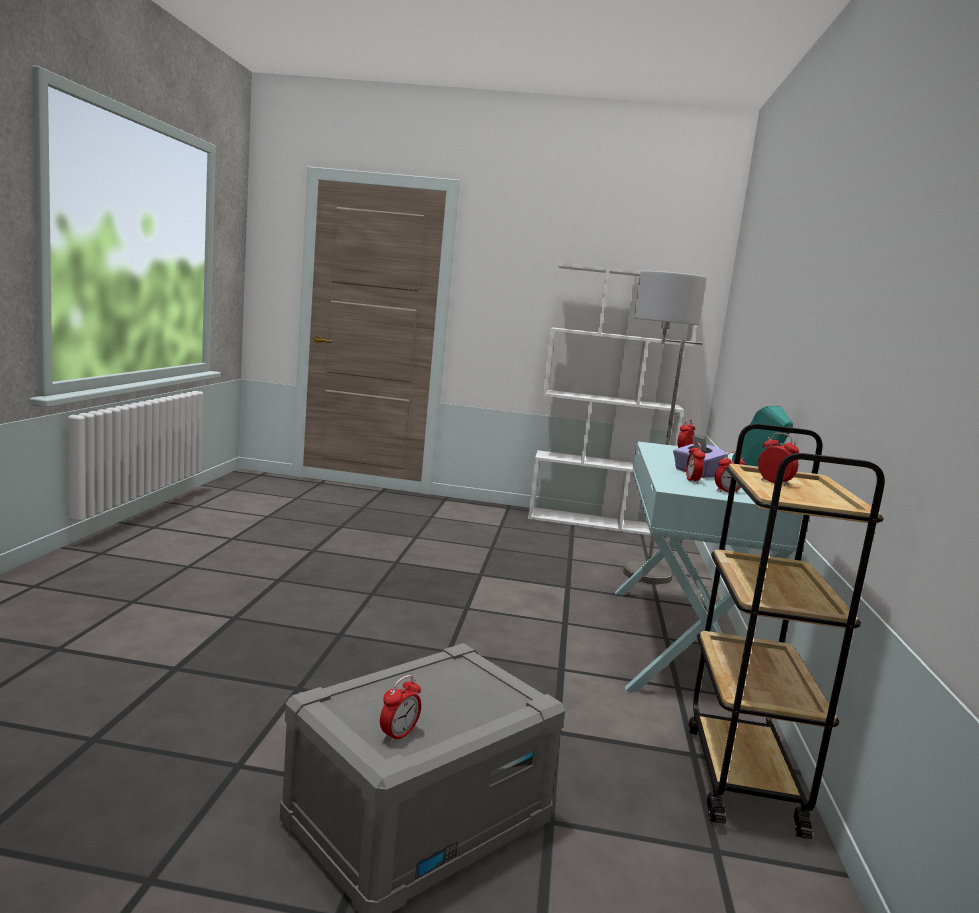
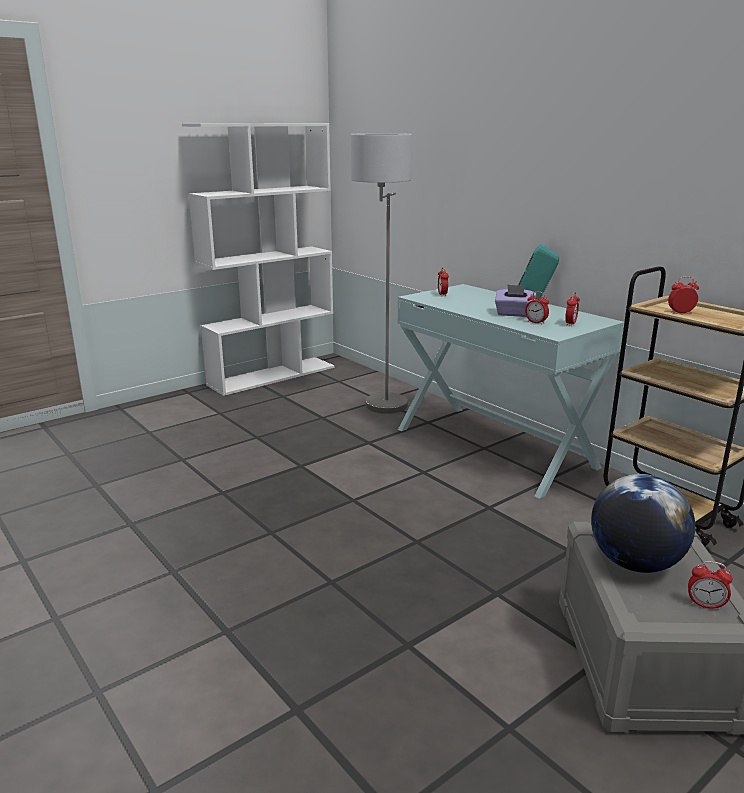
camera: 45 degrees left, 10 degrees up
(398, 735) = (705, 605): alarm clock -> alarm clock turned 120 degrees clockwise
(427, 685) = (635, 563): none -> globe

